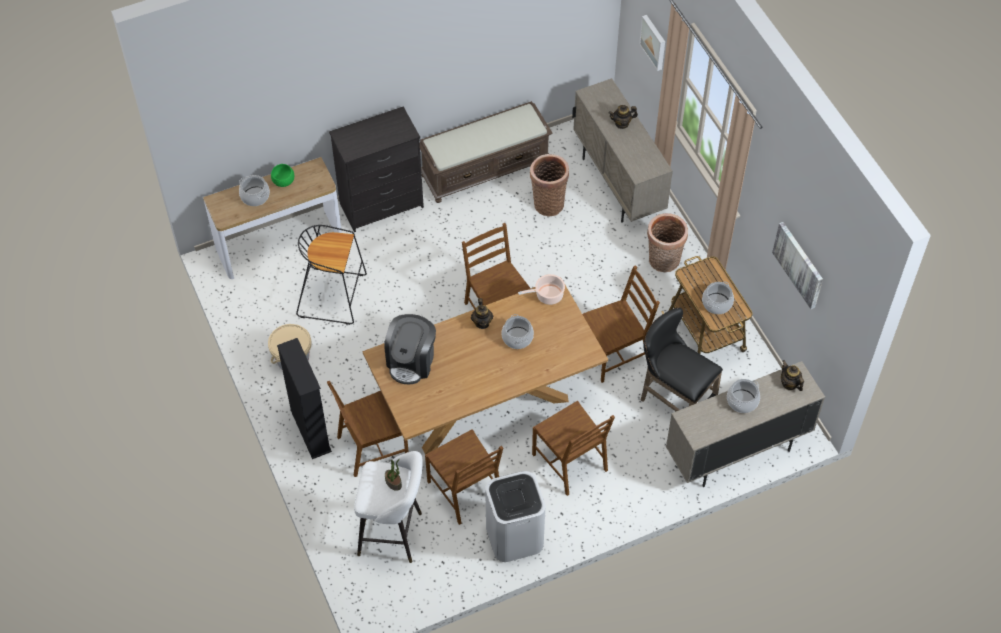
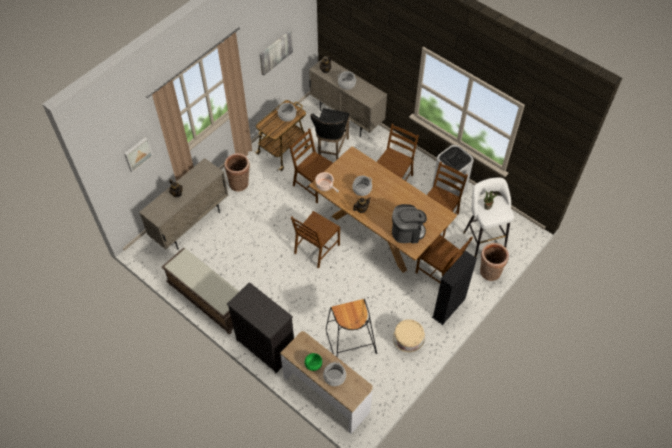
camera: 115 degrees left, 0 degrees up
(548, 202) = (221, 255): basket -> basket (489, 273)

